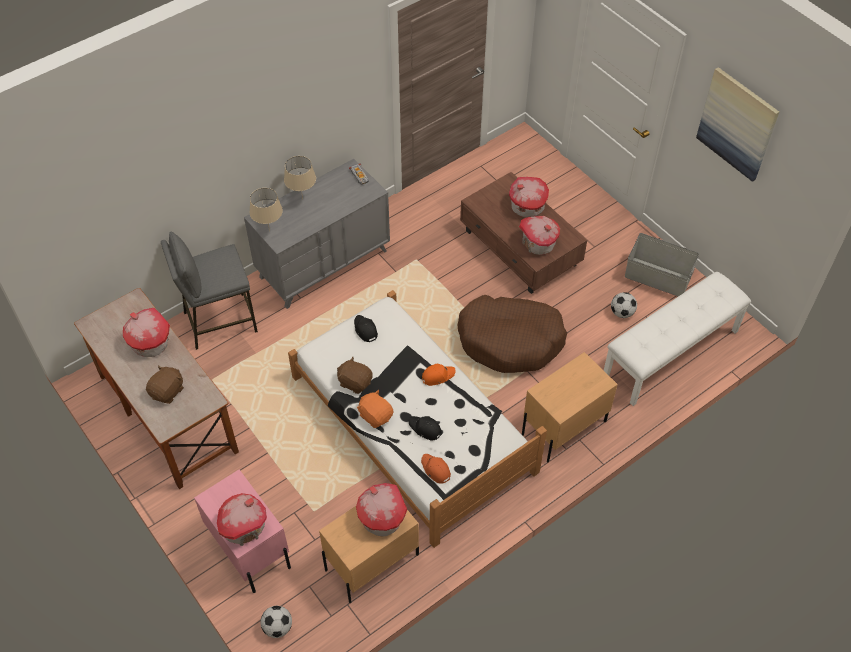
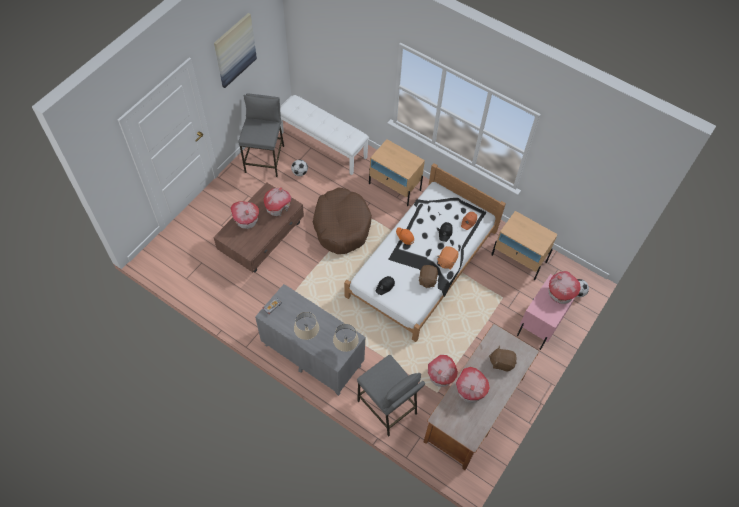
camera: 110 degrees left, 5 degrees up
(381, 518) = (521, 228): toy house -> toy house (441, 376)
(657, 277) = (265, 159): grey storage box -> grey stool

